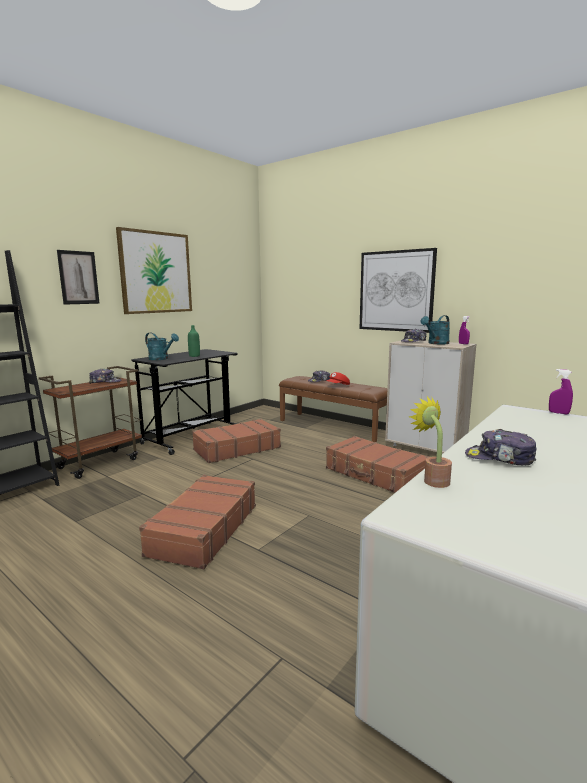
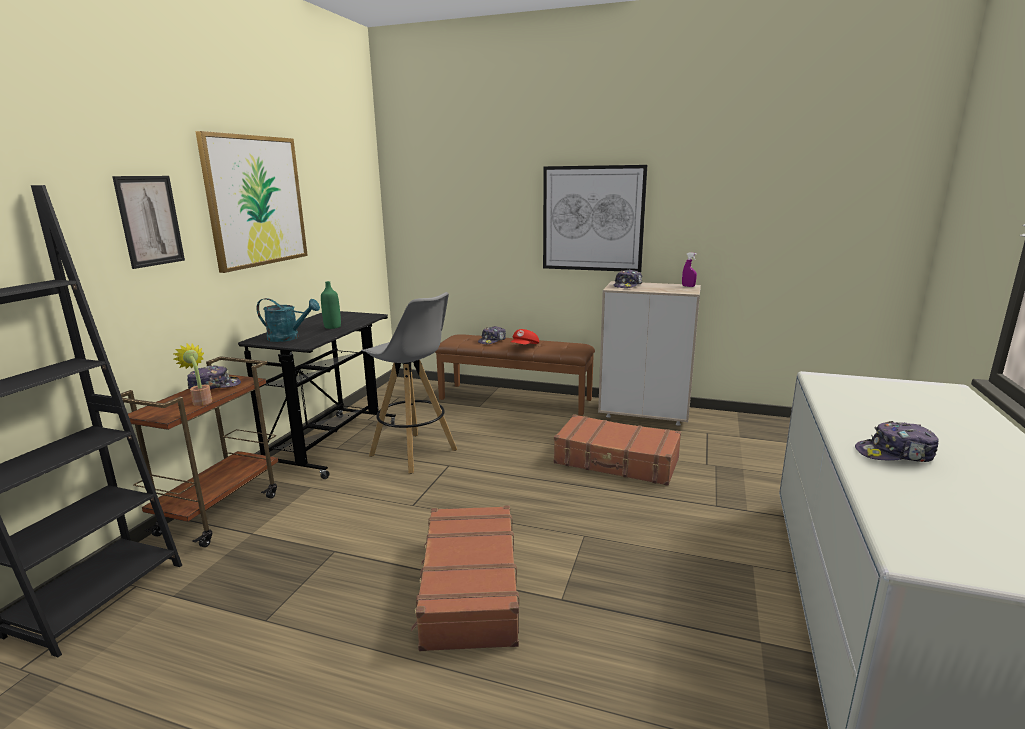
camera: 20 degrees left, 5 degrees up
(236, 449) = (414, 453): brown suitcase -> grey stool
(433, 480) = (877, 499): potted plant -> potted plant (201, 401)
(436, 343) = (658, 288): turquoise watering can -> none
(558, 413) = (864, 377): purple spray bottle -> none

